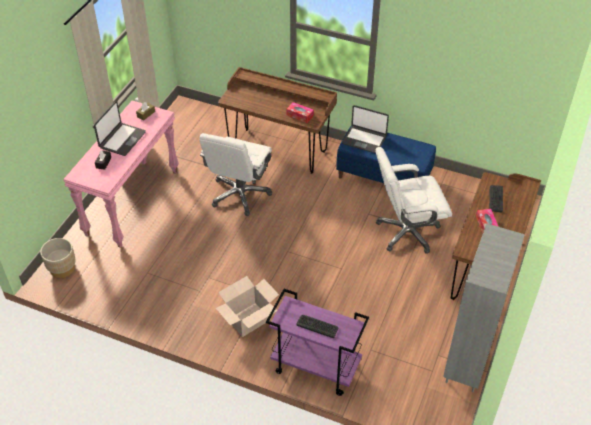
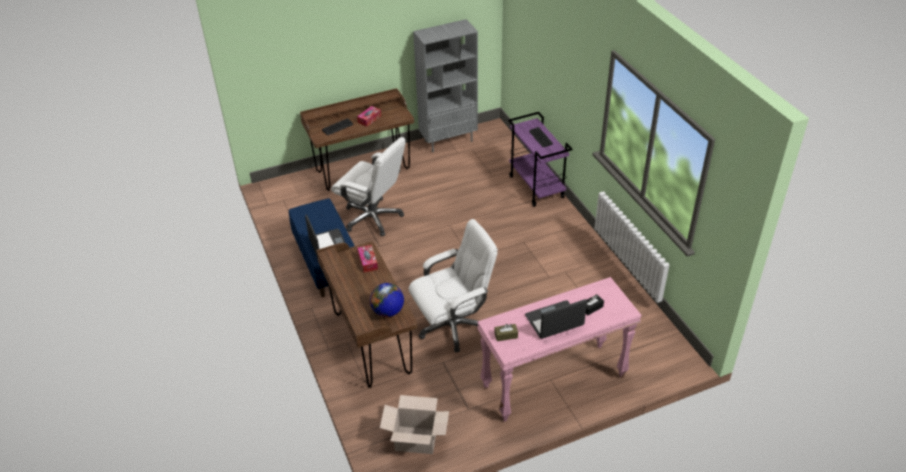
camera: 135 degrees left, 5 degrees down
(62, 268) = (665, 359): beige planter -> none
(244, 97) = (388, 311): none -> globe
(248, 319) = (549, 234): cardboard box -> cardboard box (415, 440)

